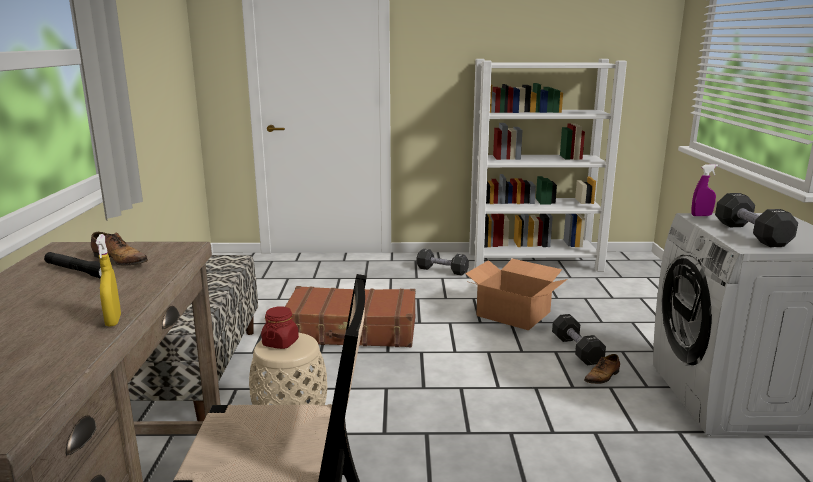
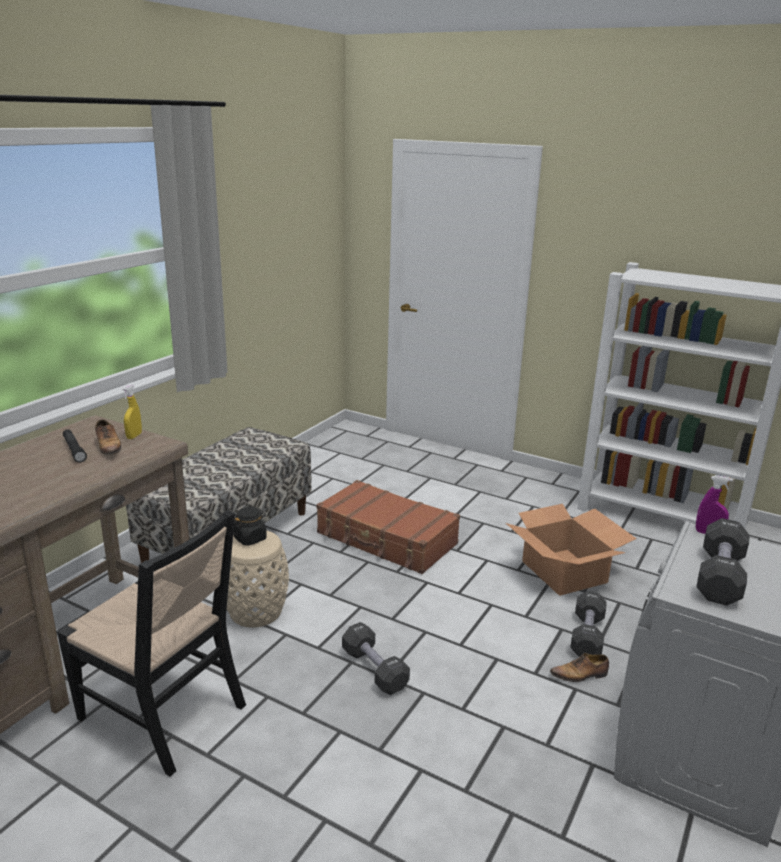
camera: 30 degrees right, 5 degrees up
(113, 321) = (40, 502): yellow spray bottle -> yellow spray bottle (134, 436)
(280, 342) = (250, 538): red jar -> black jar
(442, 270) = (542, 497): black dumbbell -> black dumbbell (374, 670)

